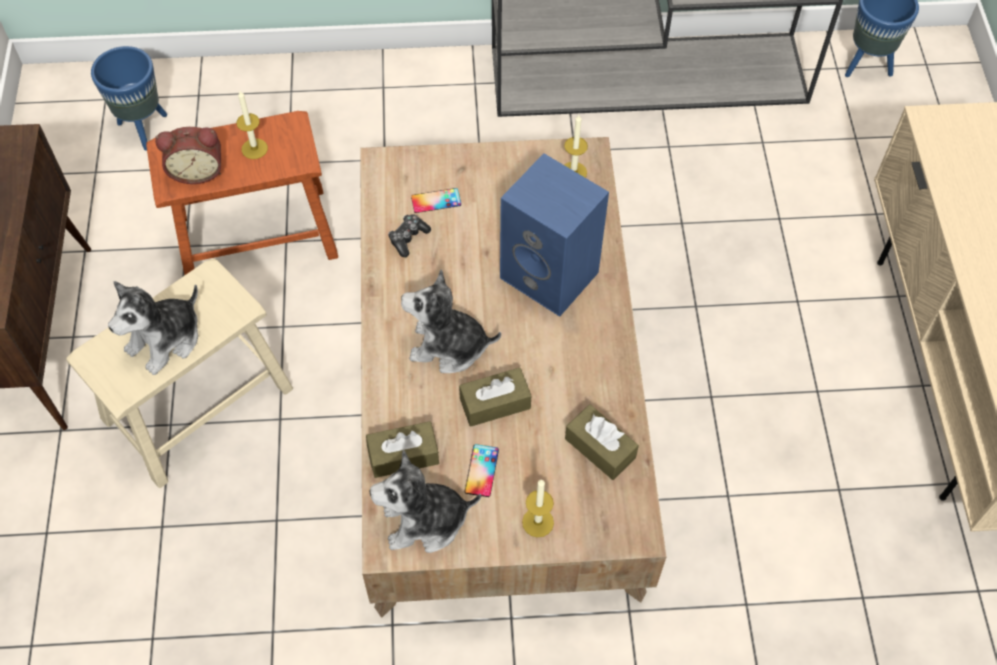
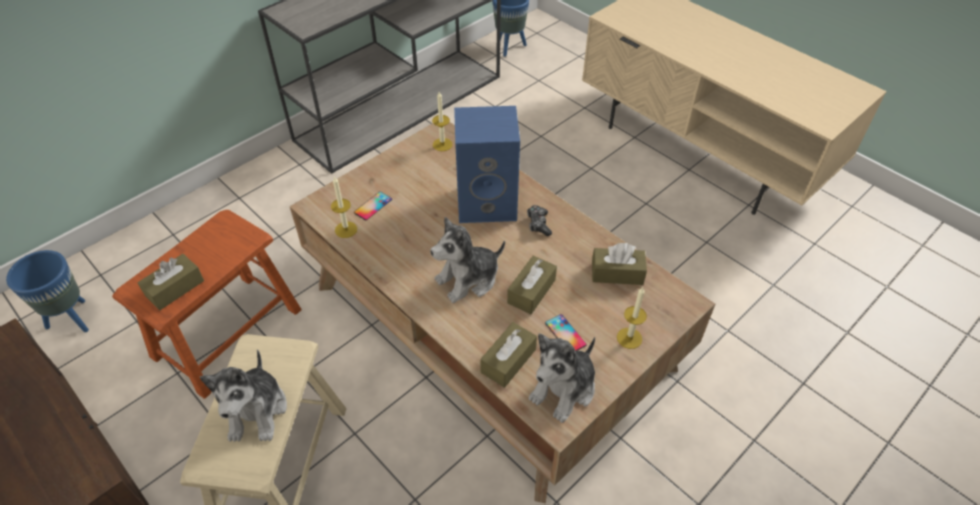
camera: 40 degrees left, 10 degrees down
(197, 170) = (175, 288): alarm clock -> brown tissue box
(254, 148) = (208, 250): candle -> candle (346, 229)
(408, 238) = (376, 236): game controller -> game controller (538, 224)

